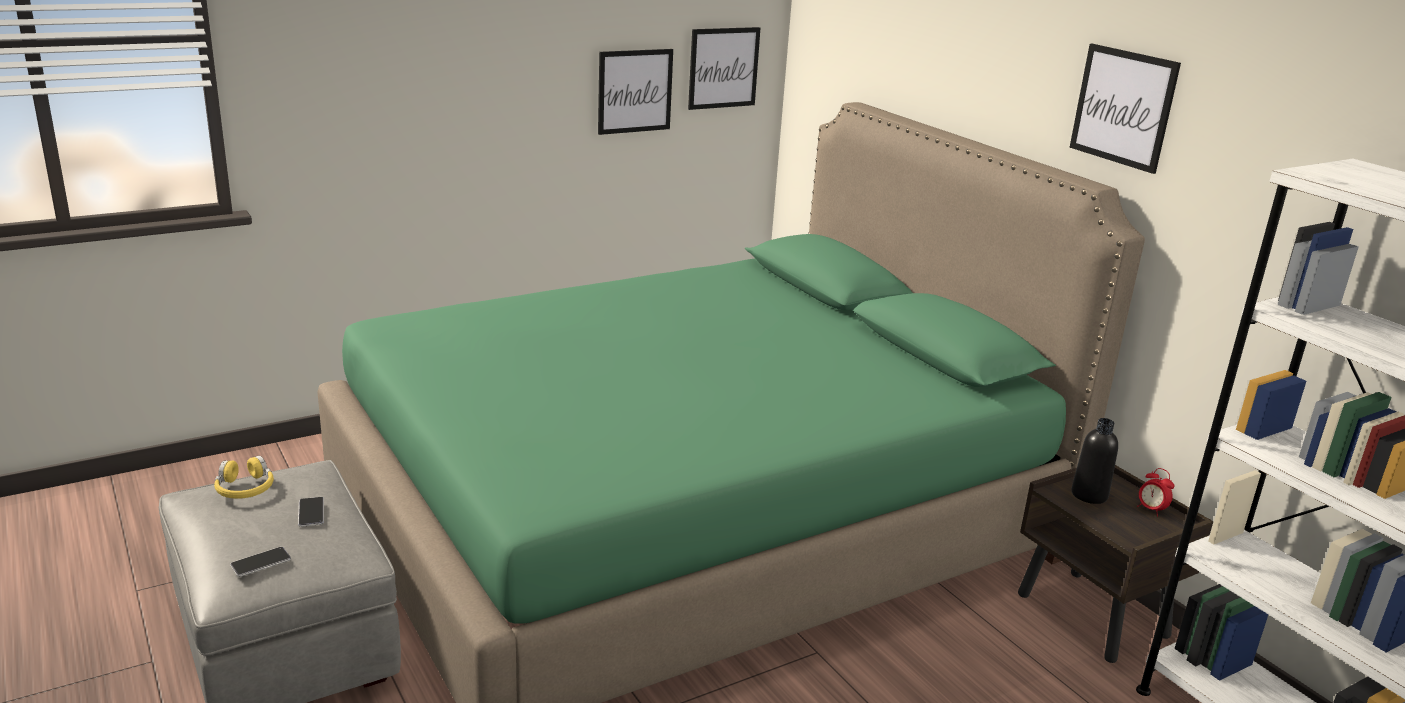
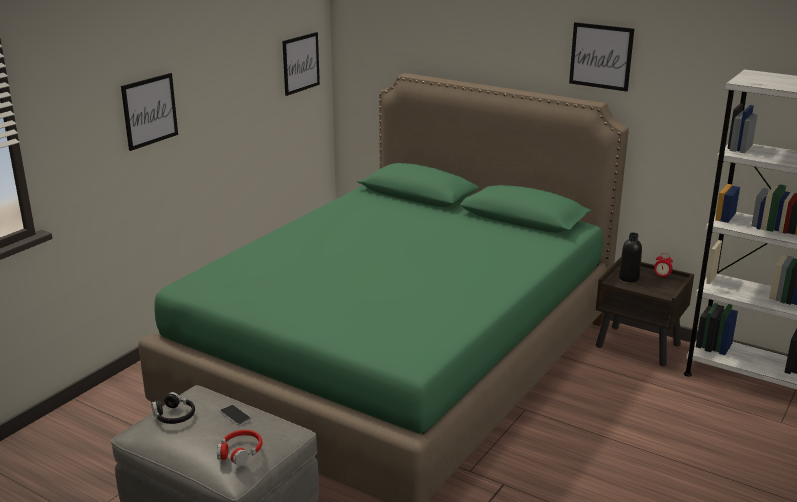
camera: 25 degrees left, 0 degrees up
(245, 488) = (174, 416): yellow headphones -> black headphones
(261, 563) = (240, 452): phone -> red headphones
(635, 91) = (256, 89): picture -> picture (149, 111)

